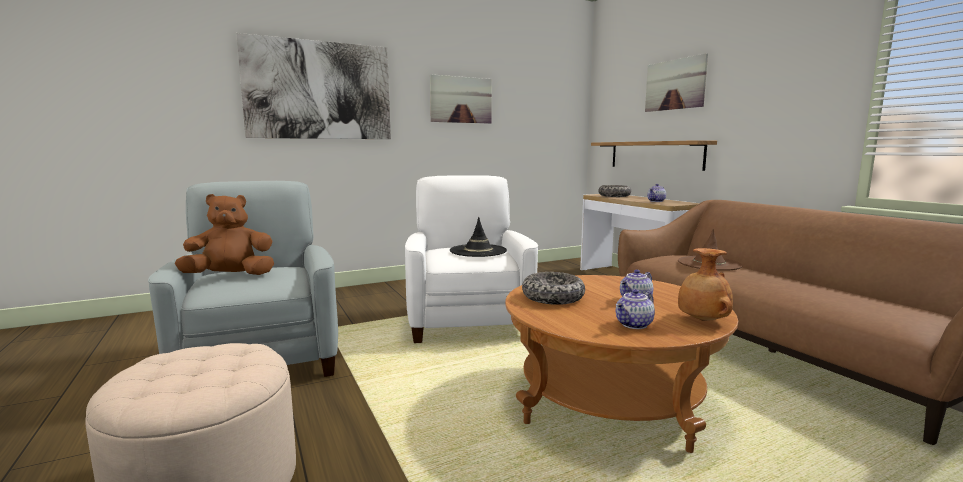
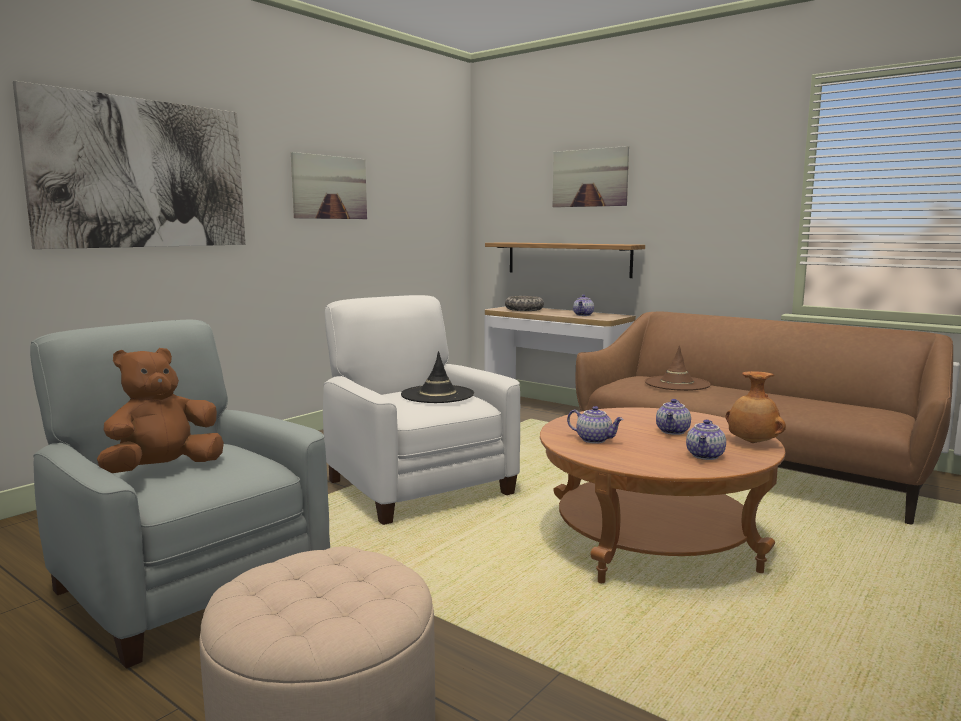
camera: 25 degrees left, 0 degrees up
(553, 297) = (594, 440): bowl -> teapot

